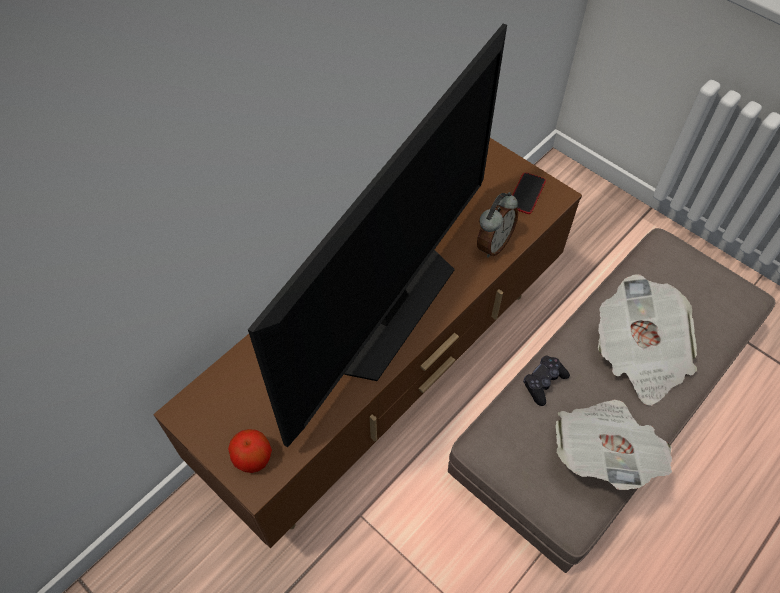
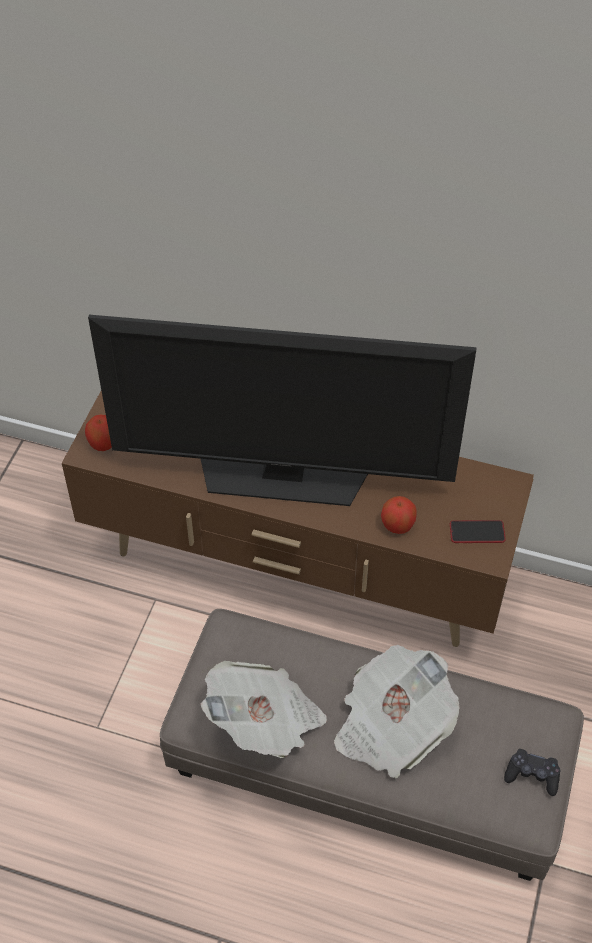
camera: 65 degrees right, 5 degrees down
(493, 244) = (397, 525): alarm clock -> apple
(543, 382) = (313, 652): black game controller -> black game controller (532, 775)

